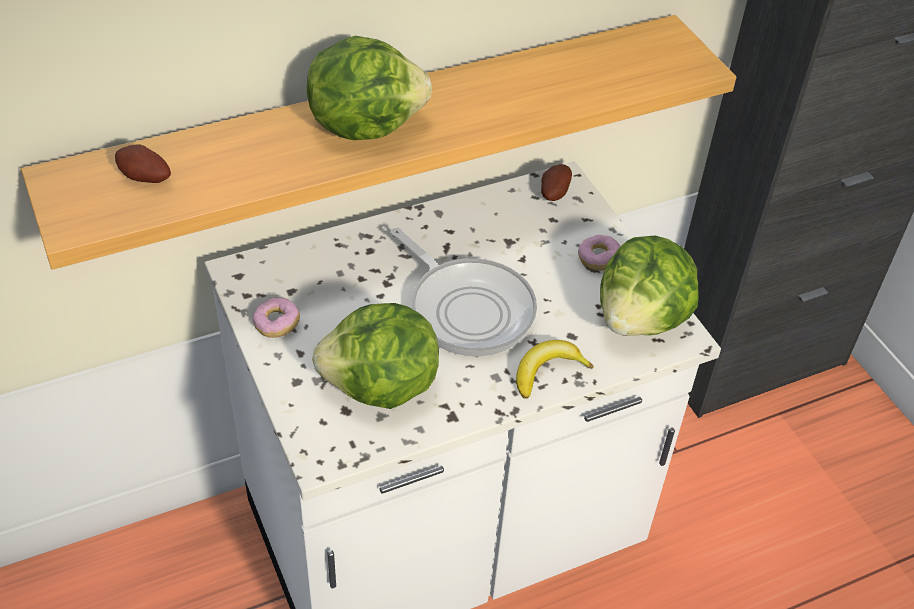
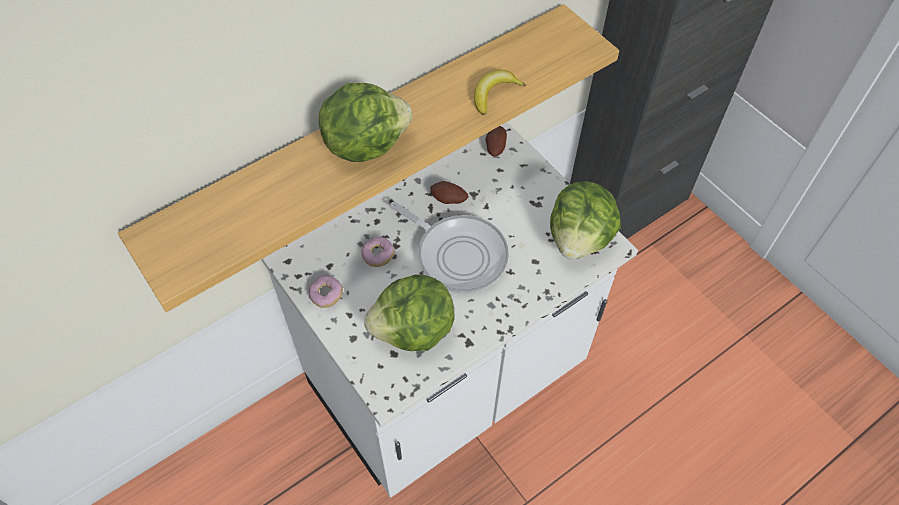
camera: 10 degrees left, 10 degrees up
(144, 179) = (214, 224): potato -> potato (448, 200)
(547, 372) = (525, 293): banana -> banana (494, 94)
(598, 260) = (539, 196): donut -> donut (378, 256)

